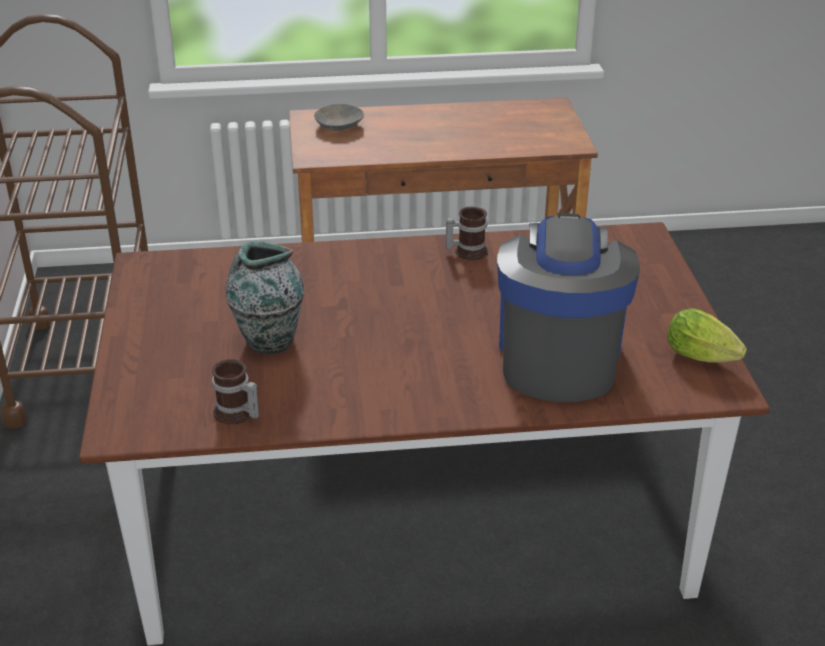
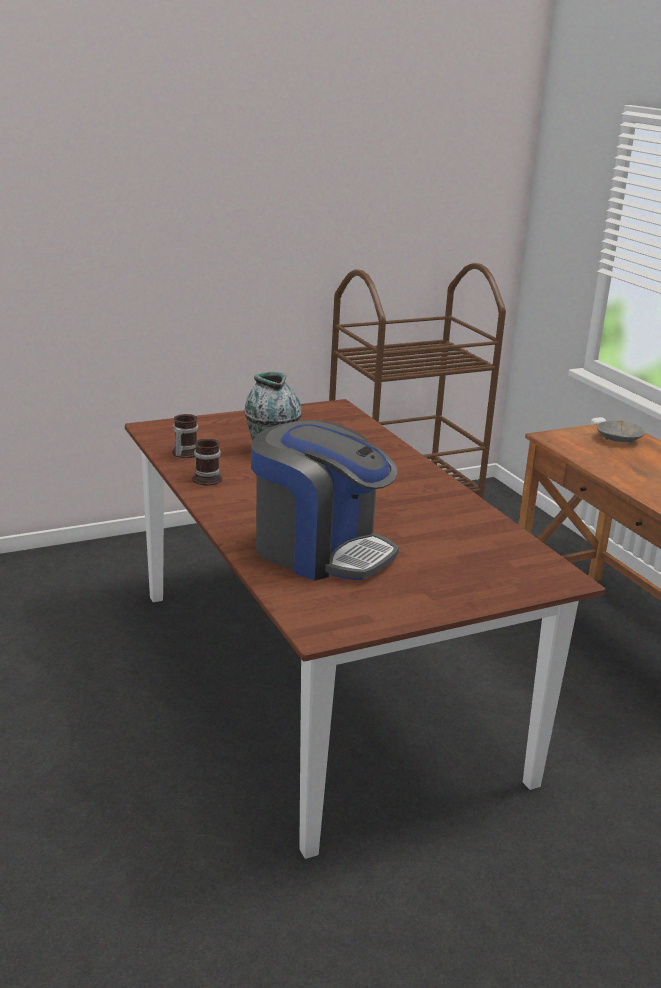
camera: 70 degrees right, 10 degrees down
(467, 251) = (454, 502): mug -> mug (207, 478)
(558, 356) = (320, 550): coffee machine -> coffee machine turned 45 degrees clockwise
(704, 358) = (363, 617): lettuce -> none

